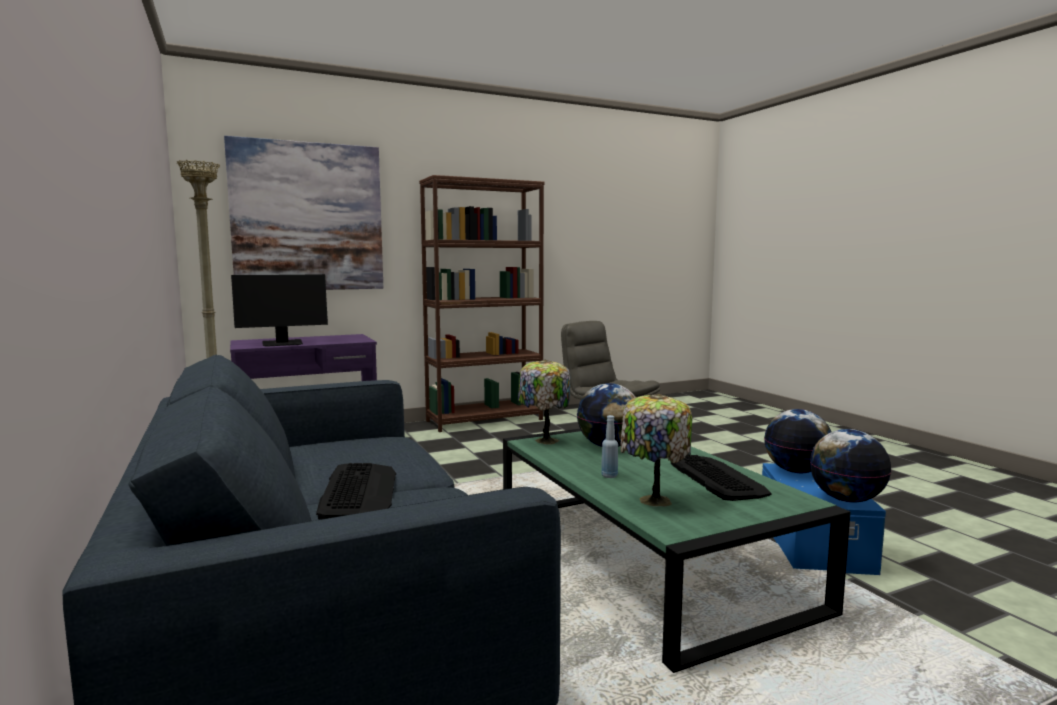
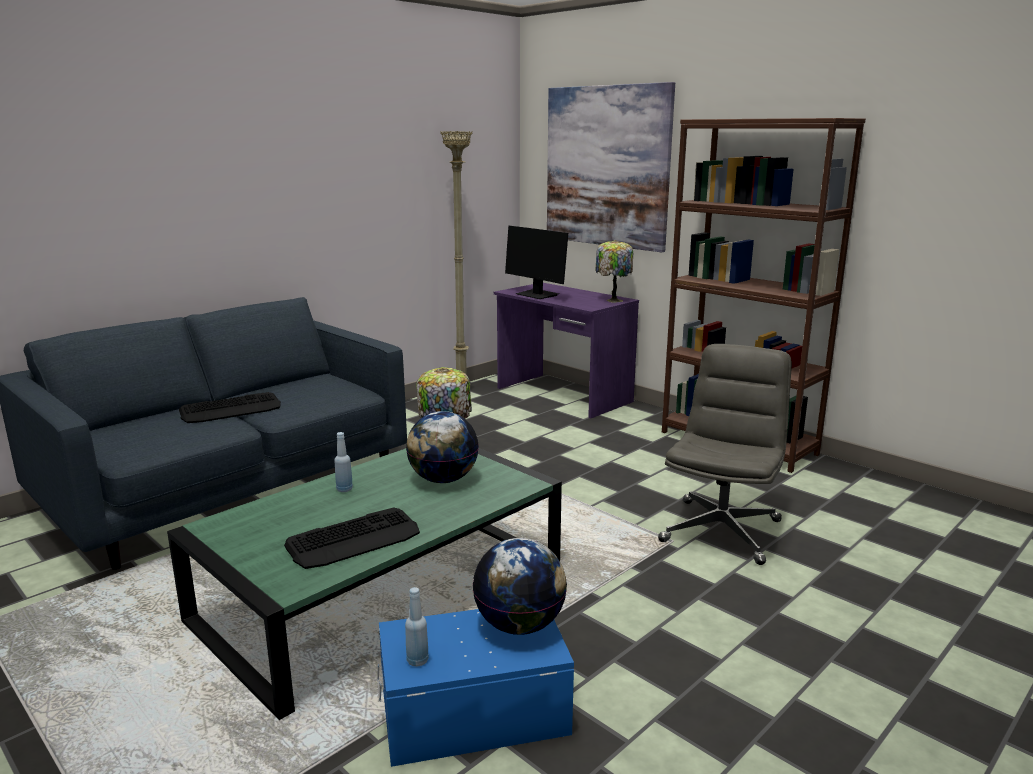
camera: 70 degrees right, 10 degrees up
(653, 501) = (279, 513): table lamp -> table lamp (613, 300)
(846, 499) = (417, 660): globe -> blue bottle

